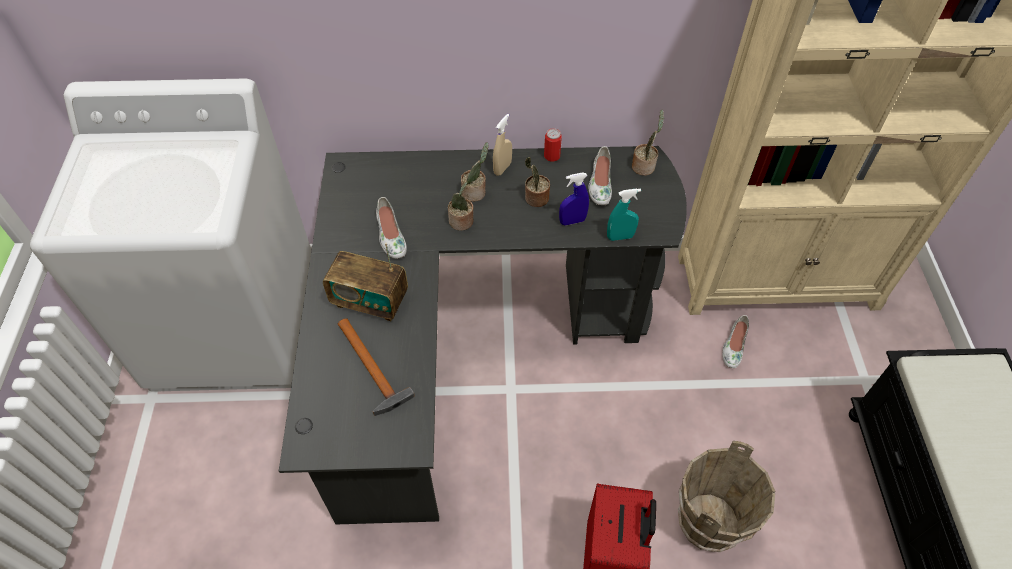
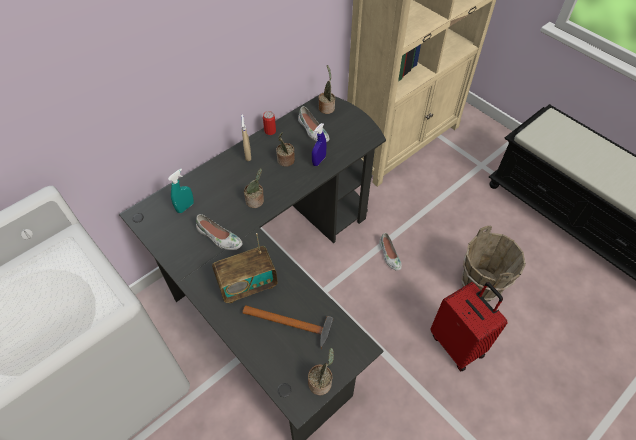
camera: 40 degrees left, 0 degrees up
(475, 193) = (246, 179): potted plant -> potted plant (321, 382)
(620, 237) = (352, 153): turquoise spray bottle -> turquoise spray bottle (185, 207)
(734, 346) = (412, 188): white shoe -> white shoe (389, 255)

